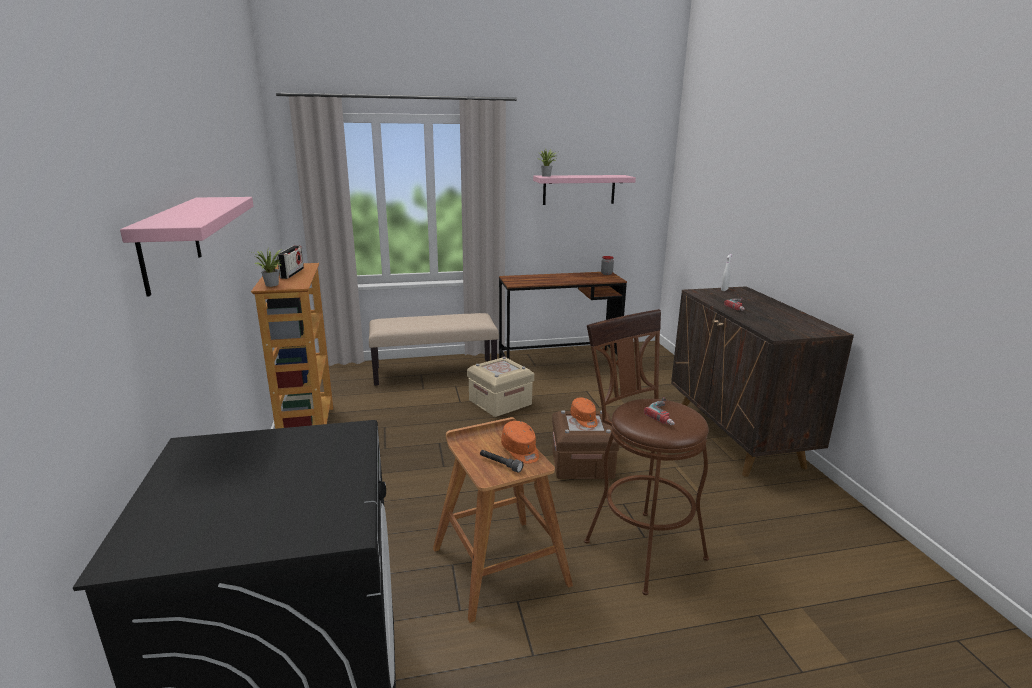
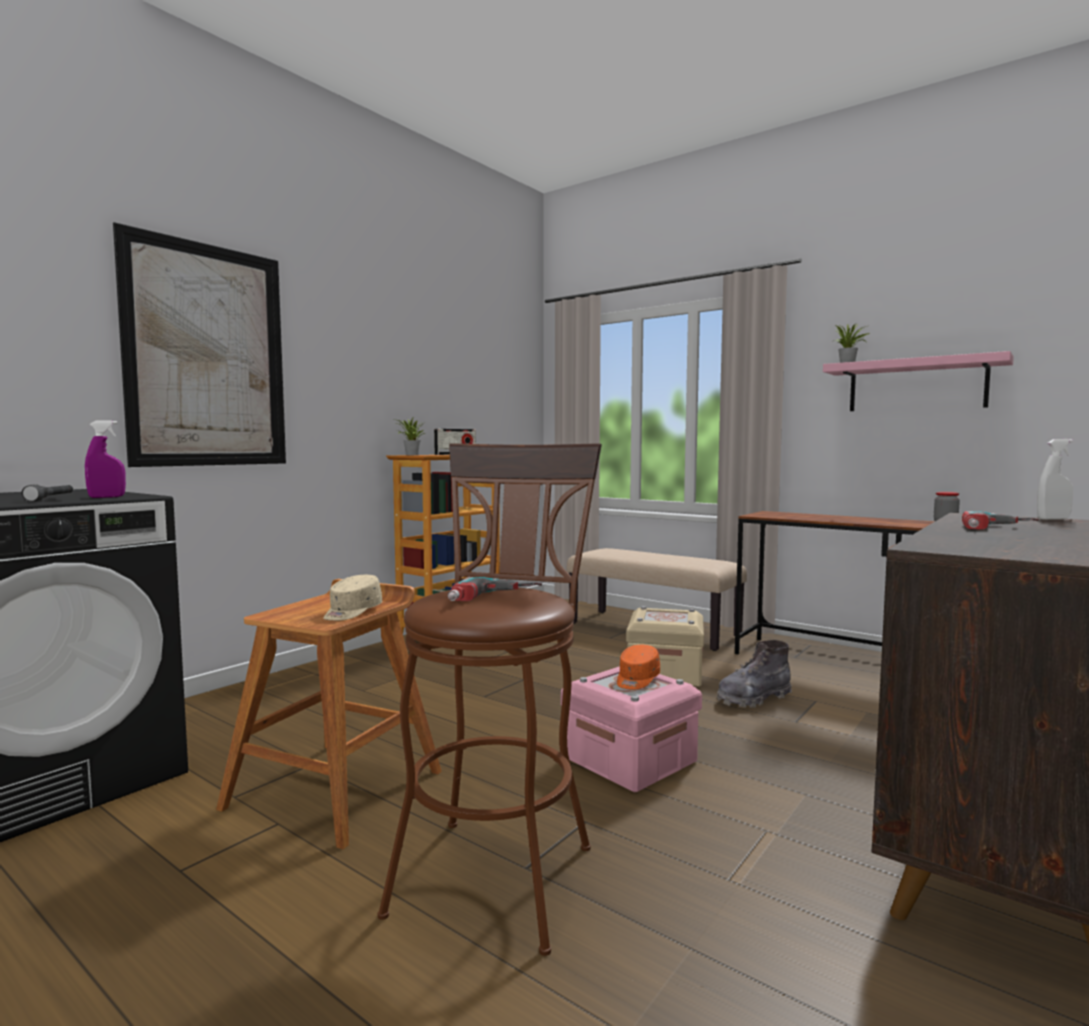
camera: 50 degrees right, 15 degrees down
(170, 242) = (208, 356): pink shelf -> picture
(346, 444) = (107, 497): none -> purple spray bottle
(500, 464) = (306, 613): grey flashlight -> grey flashlight (51, 499)
(521, 451) = (352, 612): orange cap -> beige cap
(563, 401) = (753, 698): none -> grey boot
(582, 463) = (630, 760): brown storage box -> pink storage box

